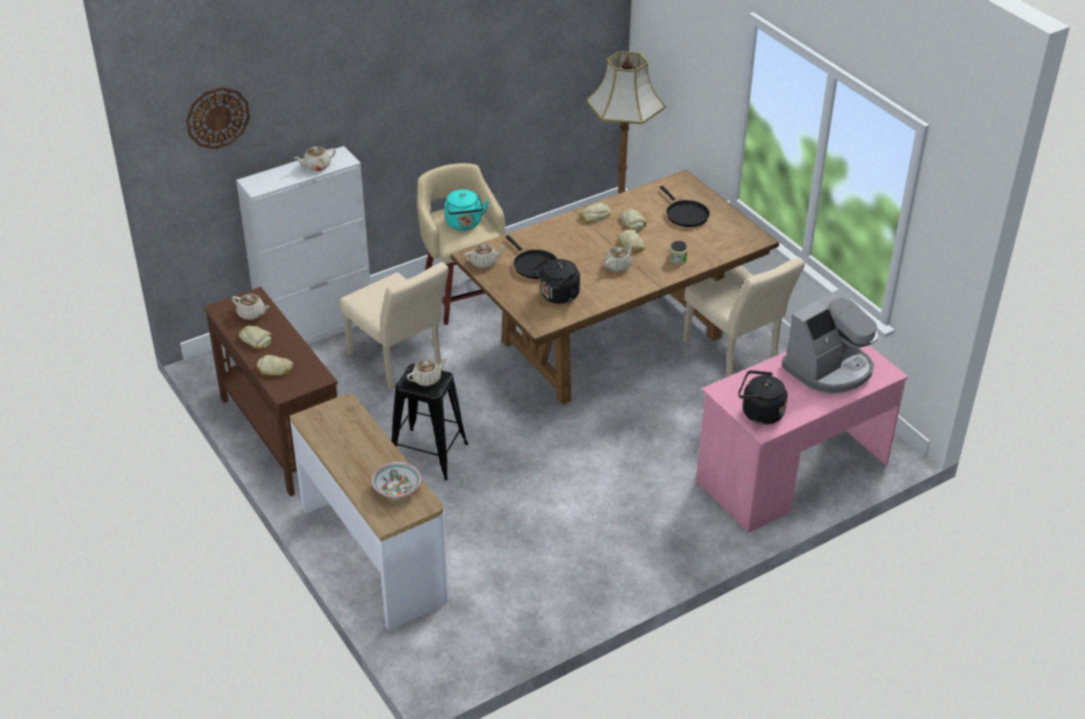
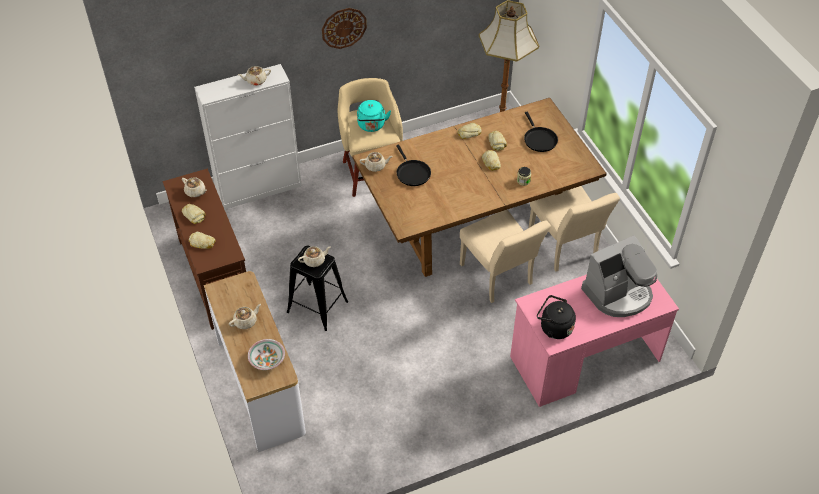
camera: 10 degrees right, 10 degrees up
(217, 117) = (179, 43): wall clock -> wall clock (344, 28)
(399, 363) = (312, 225): beige chair -> beige chair (499, 278)
(557, 296) = (424, 203): black kettle -> none
(618, 265) = (476, 181): beige teapot -> beige teapot (246, 321)

